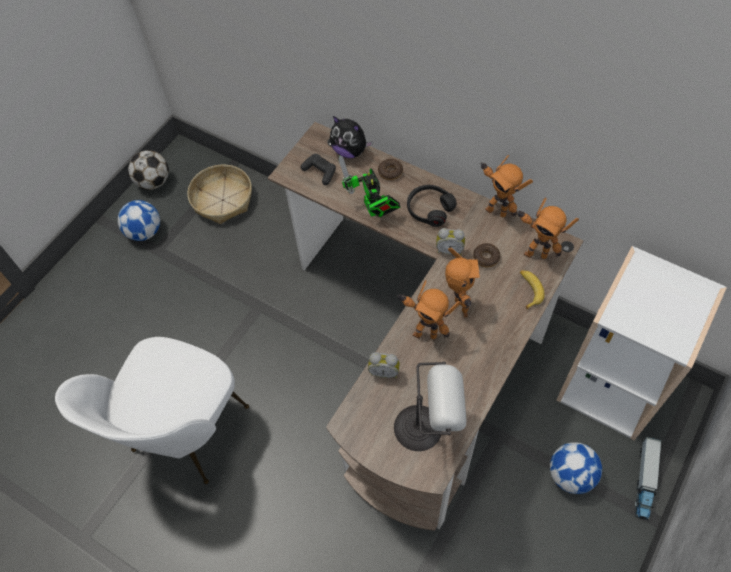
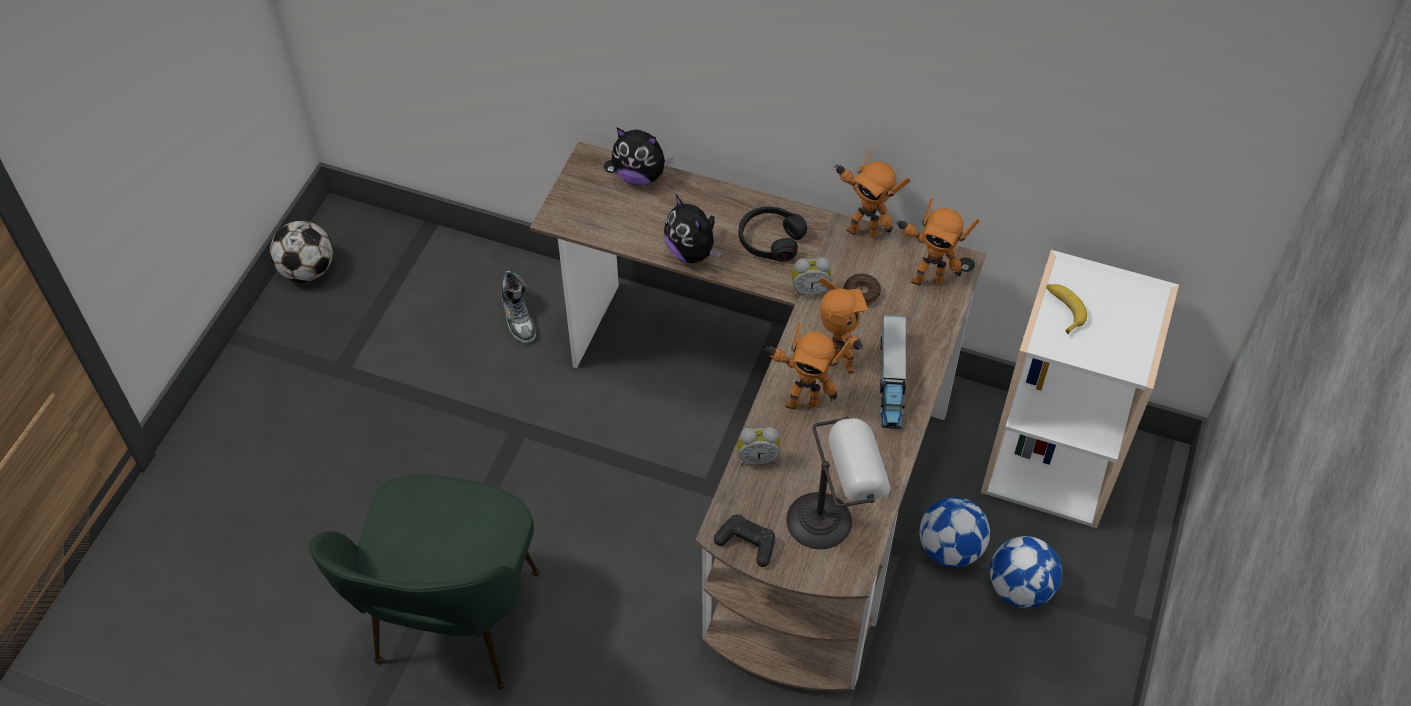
camera: 15 degrees left, 5 degrees down
(145, 232) = (312, 346): football -> football (950, 548)
(185, 437) = (453, 631): white chair -> green chair
(222, 200) = (425, 283): basket -> none
(275, 231) = (518, 317): none -> shoe
(320, 172) = (604, 210): black game controller -> black game controller (747, 543)
(373, 210) = (692, 252): toy robot -> plush toy
(390, 172) = (704, 197): donut -> none
(529, 290) = (927, 327): banana -> banana (1063, 309)
(644, 481) = (1120, 579): toy truck -> toy truck (891, 380)

